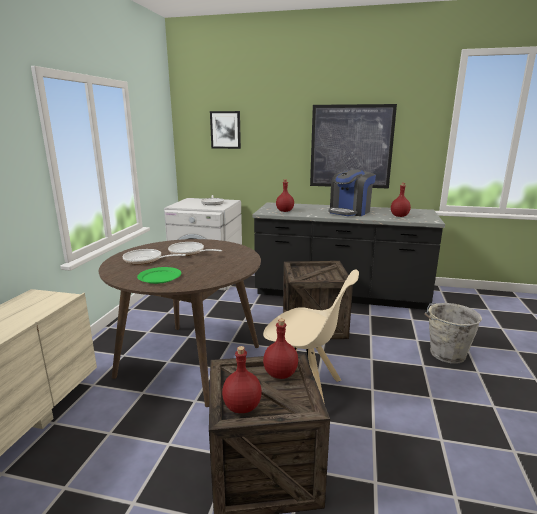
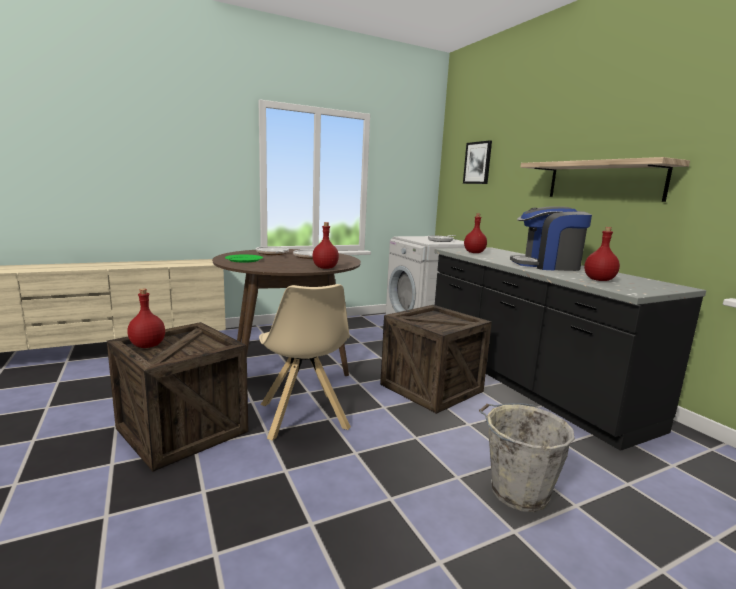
camera: 50 degrees right, 5 degrees down
(281, 374) = (204, 346): red bottle -> red bottle (325, 268)
(351, 146) = (603, 181): picture -> shelf

